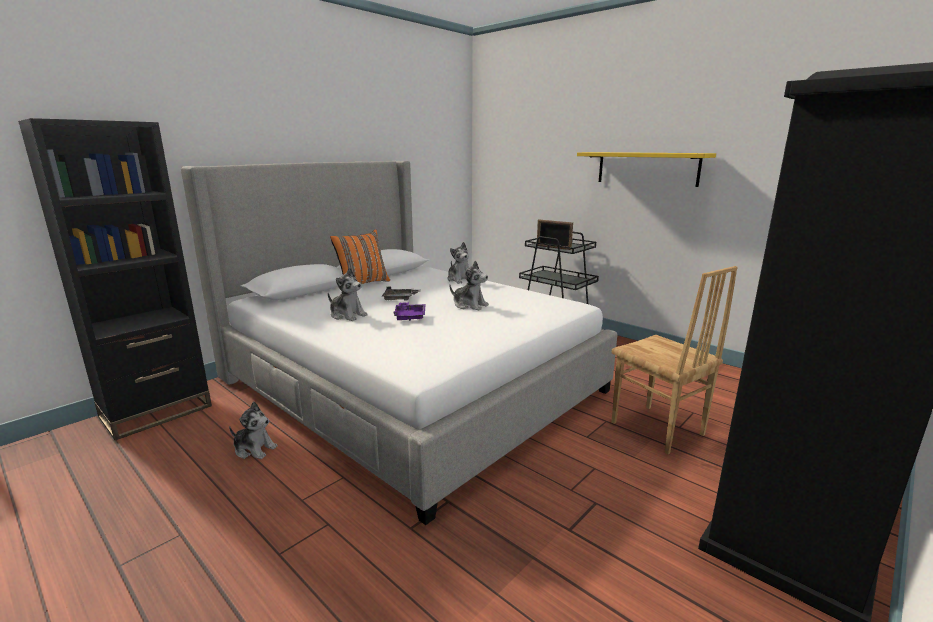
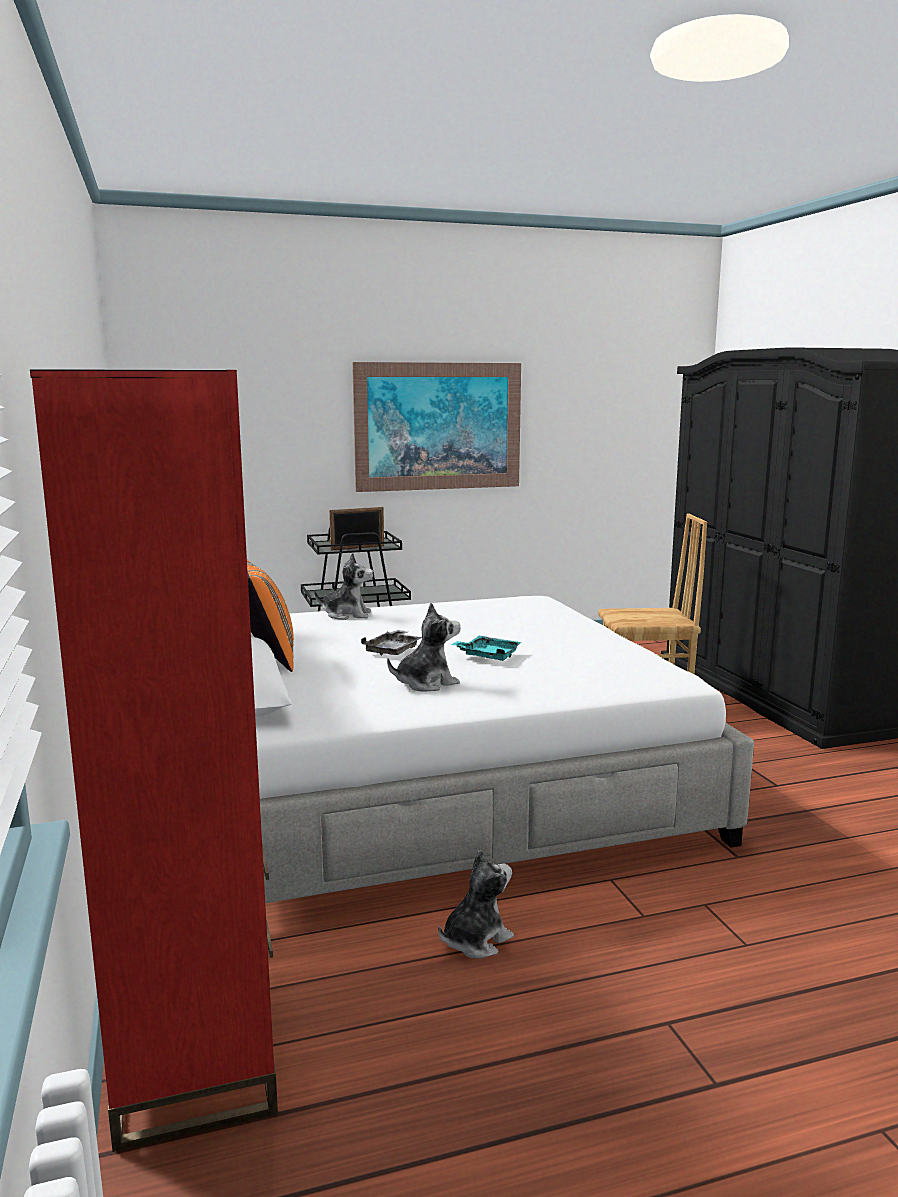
camera: 60 degrees left, 5 degrees down
(156, 411) = (194, 1052): black bookcase -> red bookcase
(410, 316) = (488, 656): purple tray -> turquoise tray
(469, 305) = (472, 630): plush toy -> none
(647, 168) = (438, 426): yellow shelf -> picture

